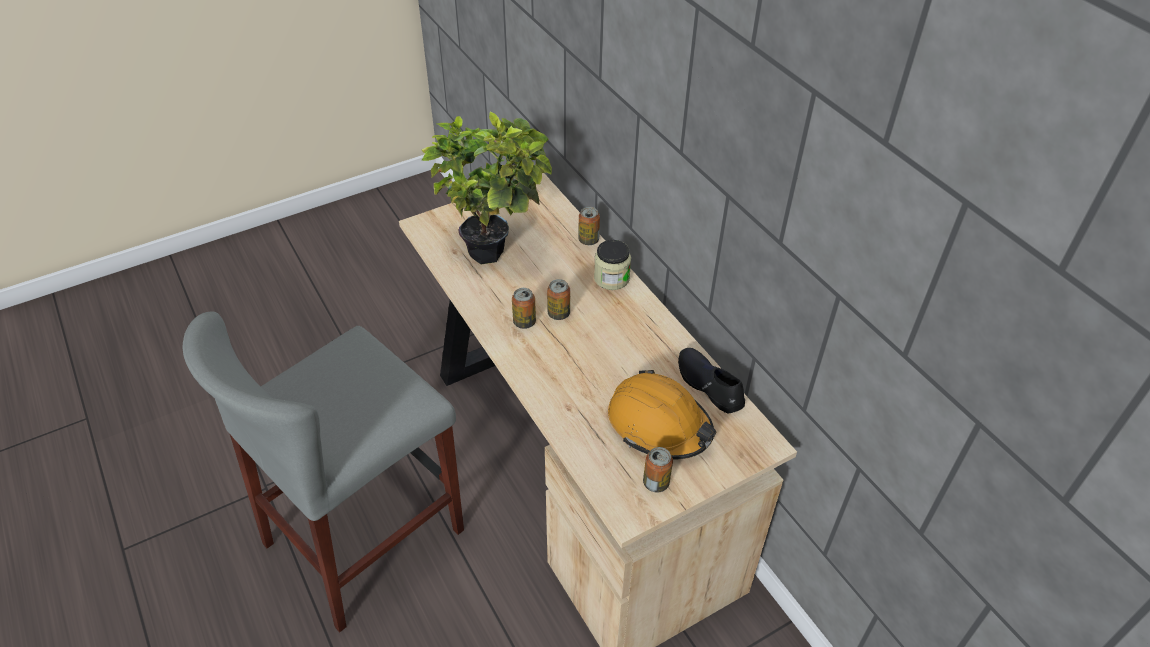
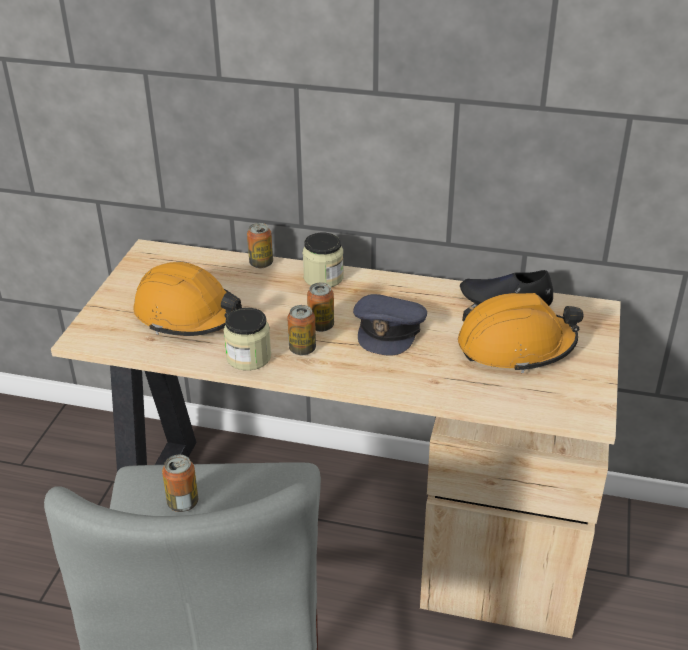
camera: 45 degrees left, 10 degrees down
(487, 304) = (249, 357): none -> jar
(495, 249) = (188, 315): potted plant -> orange hard hat
(596, 348) = (389, 329): none -> grey cap
(656, 483) = (573, 382): can -> can (183, 503)

